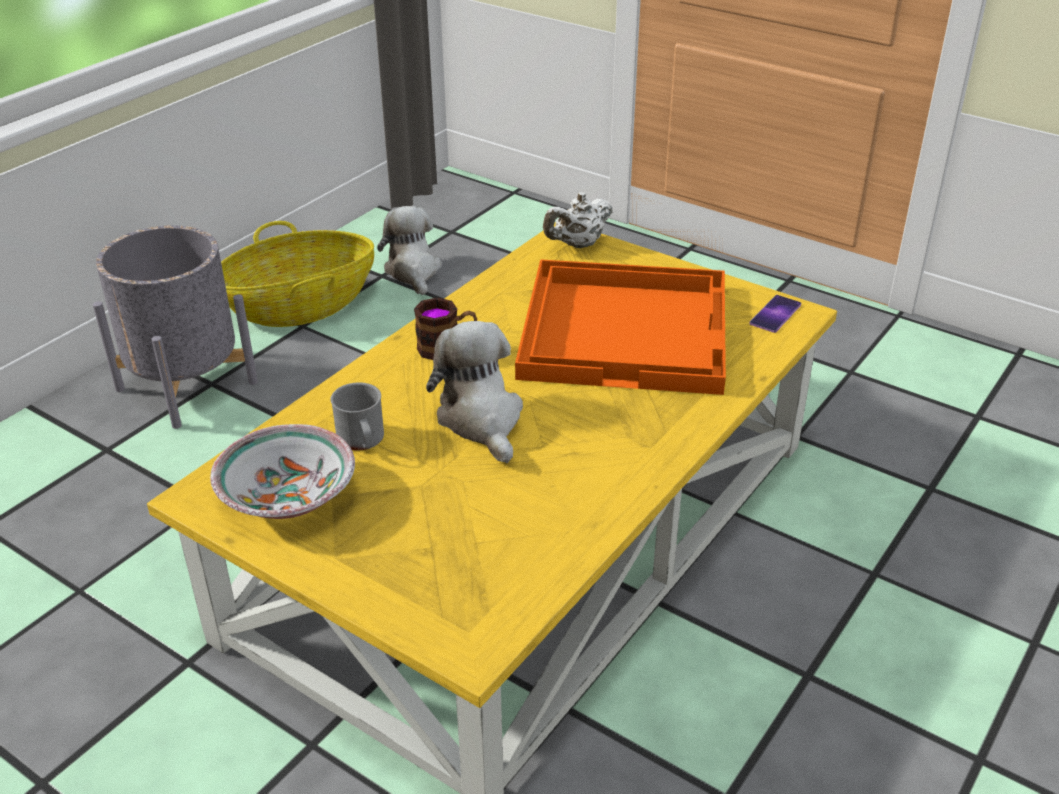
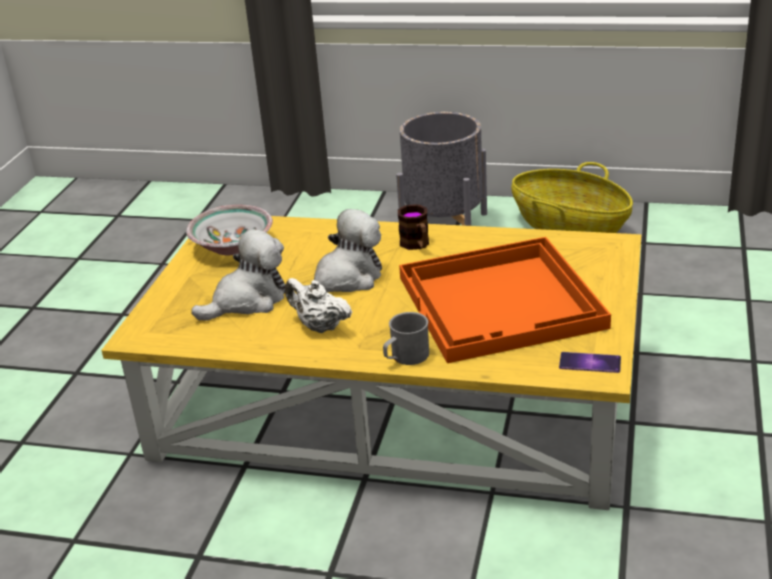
camera: 70 degrees right, 5 degrees down
(362, 441) = (297, 249): grey mug -> grey mug (405, 357)
(413, 271) = (664, 252): plush toy -> plush toy (248, 301)
(578, 244) = (608, 252): white teapot -> white teapot (319, 326)

